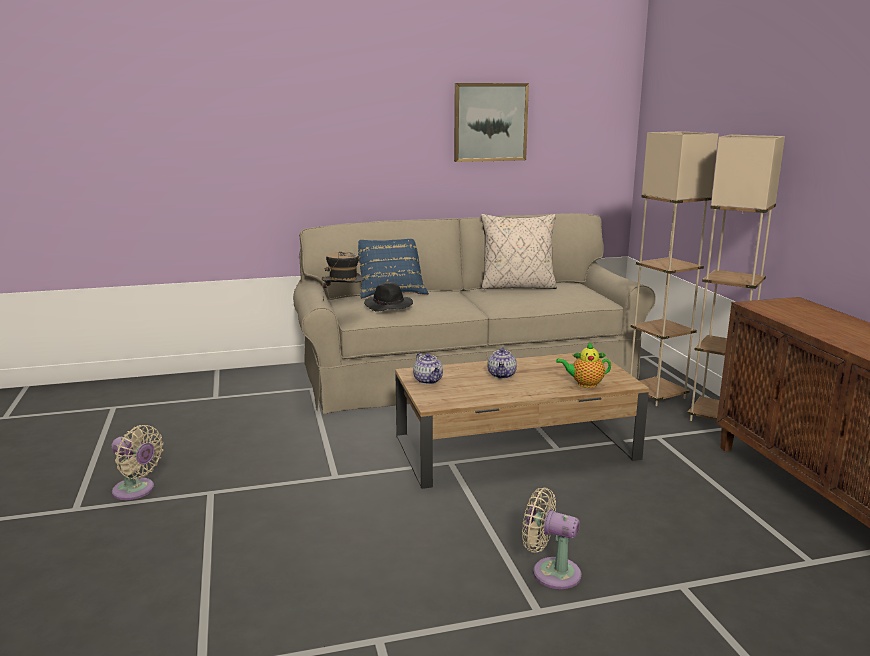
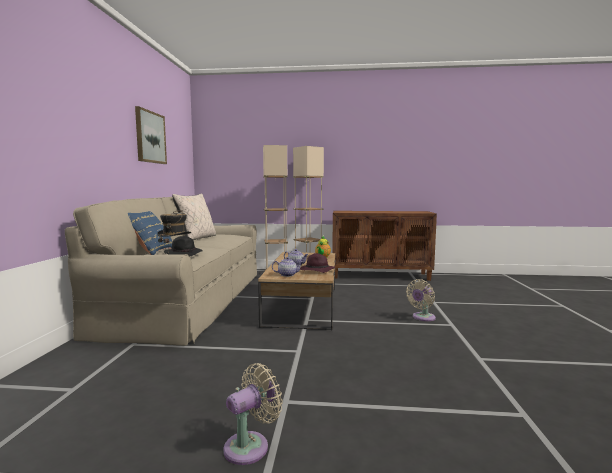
camera: 70 degrees left, 10 degrees down
(473, 393) = (316, 271): none -> purple hat

